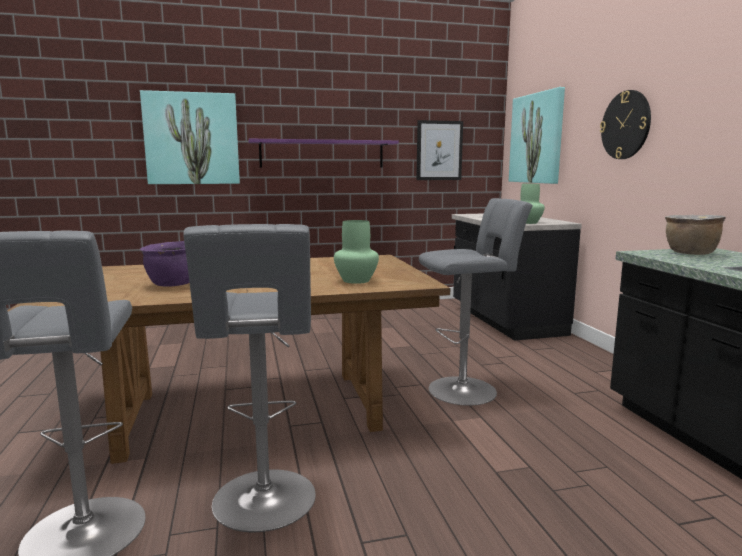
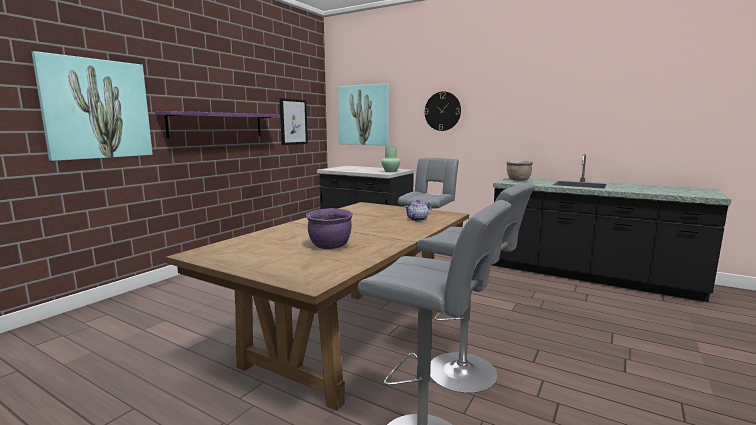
camera: 45 degrees left, 0 degrees up
(356, 280) = (418, 219): green vase -> teapot

